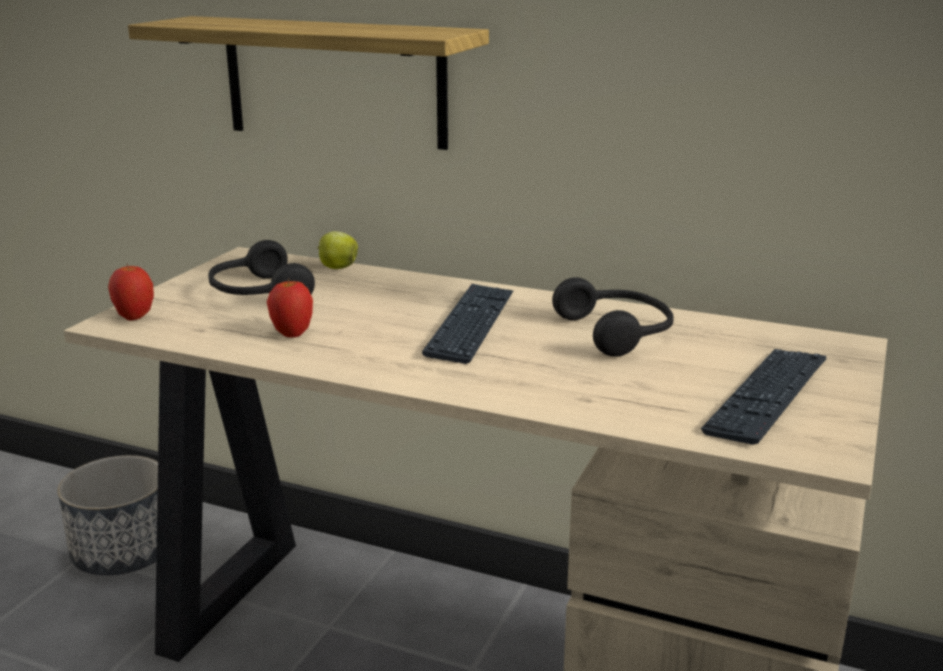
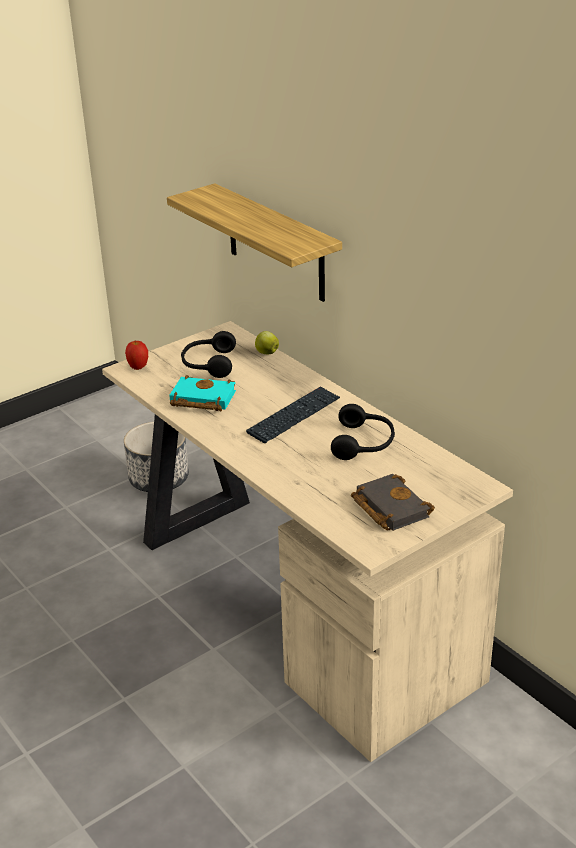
camera: 30 degrees right, 10 degrees up
(292, 334) = (200, 399): apple -> turquoise book
(767, 396) = (388, 507): keyboard -> black book

